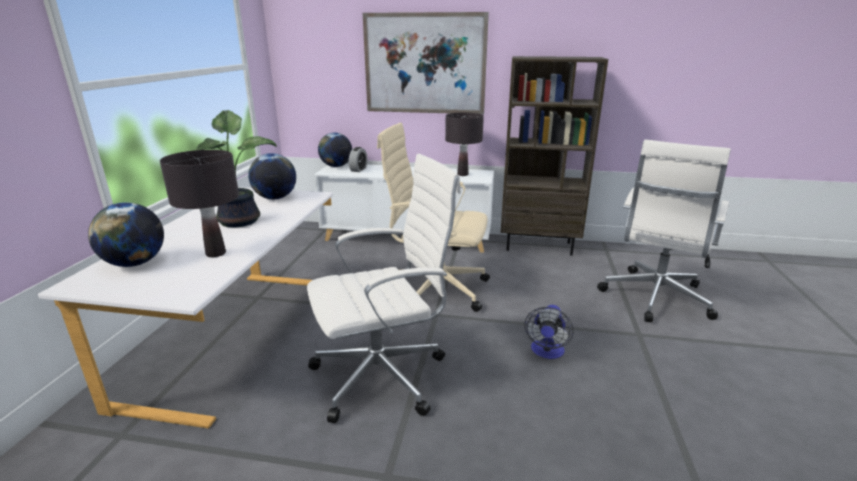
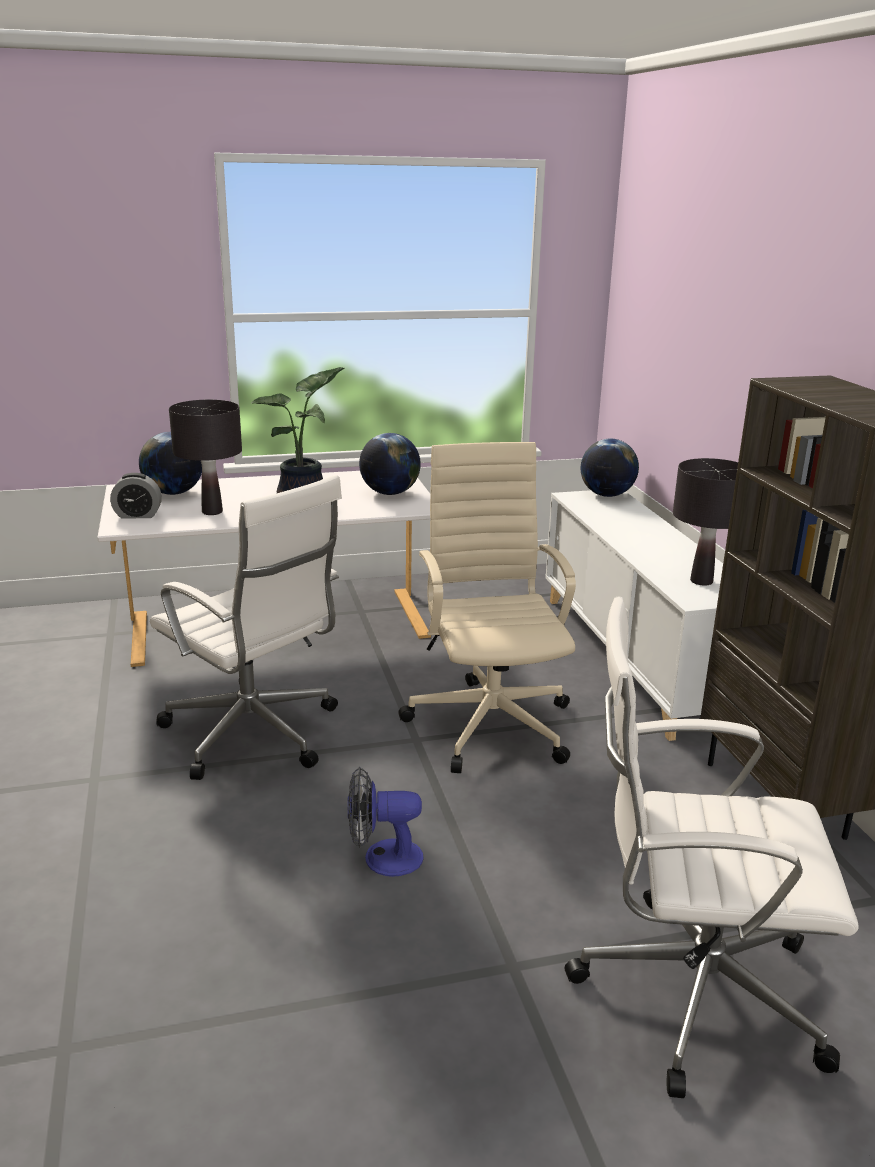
camera: 65 degrees right, 0 degrees up
(358, 169) = (611, 510): alarm clock -> alarm clock (138, 515)
(424, 64) = (736, 357): picture -> none

